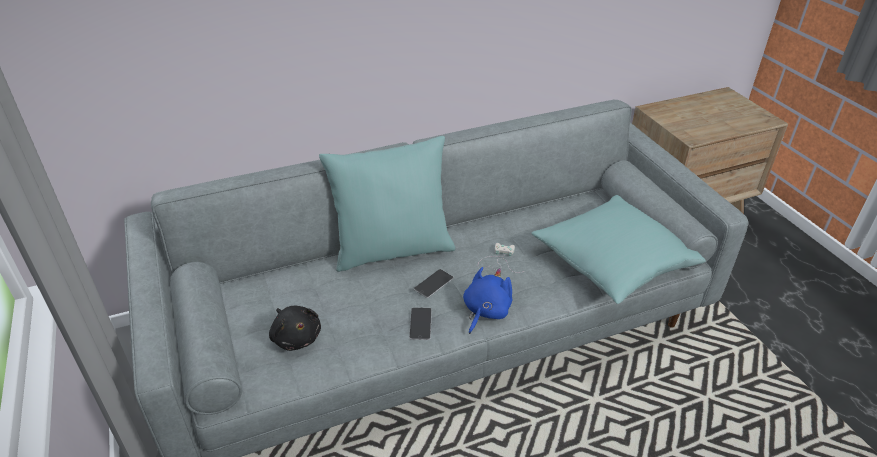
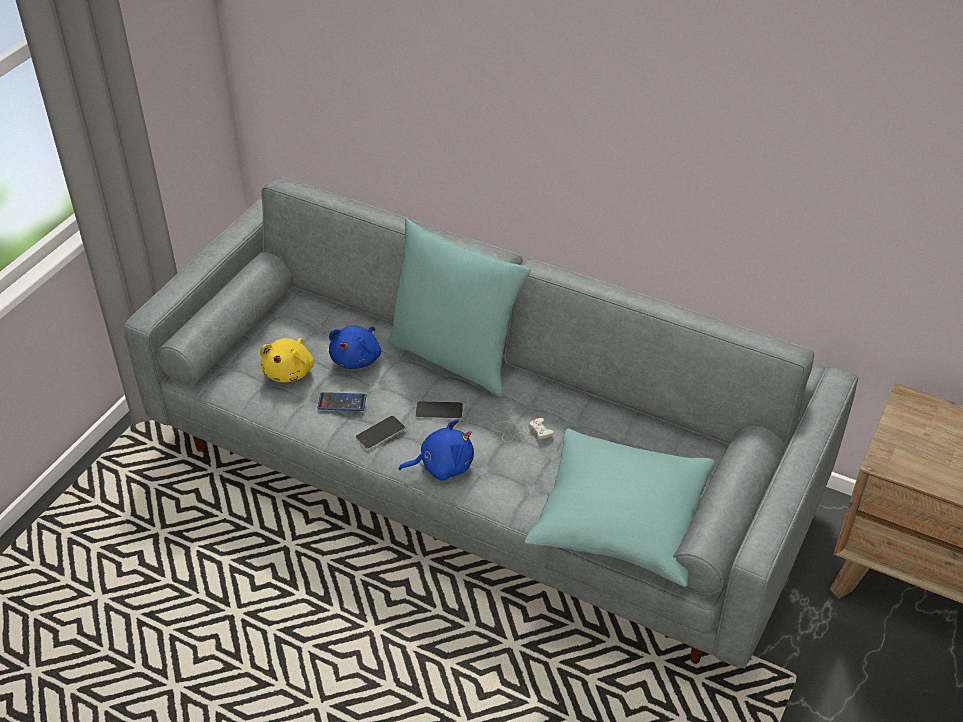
camera: 50 degrees right, 5 degrees up
(296, 337) = (290, 371): black plush toy -> yellow plush toy
(331, 294) = (357, 358): none -> blue plush toy
(366, 326) = (342, 402): none -> phone

